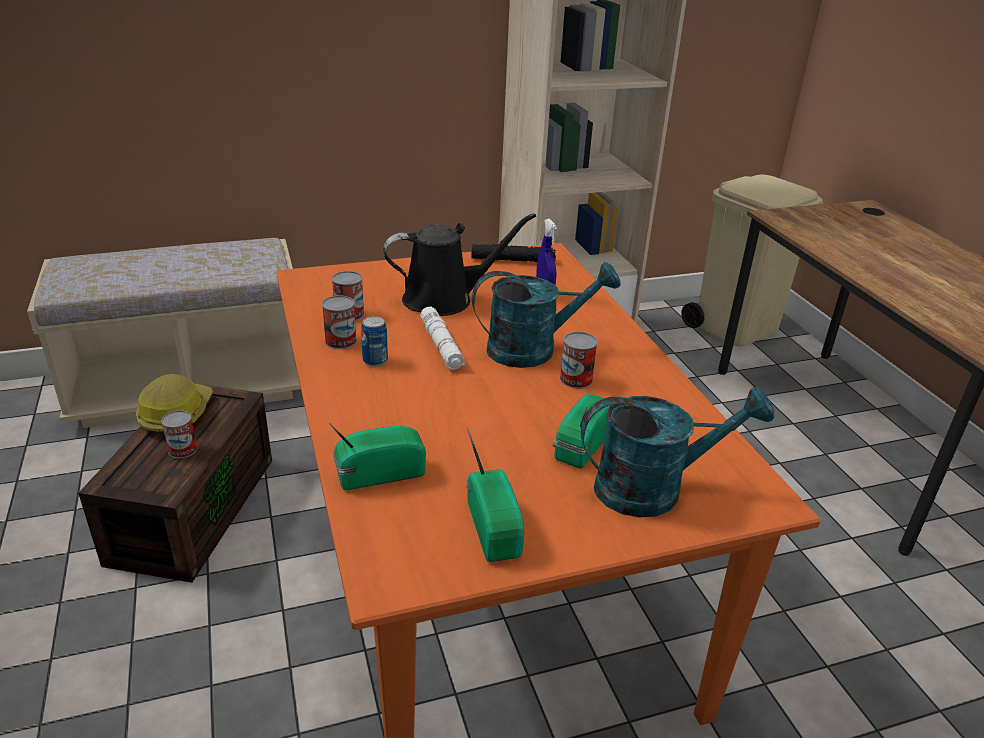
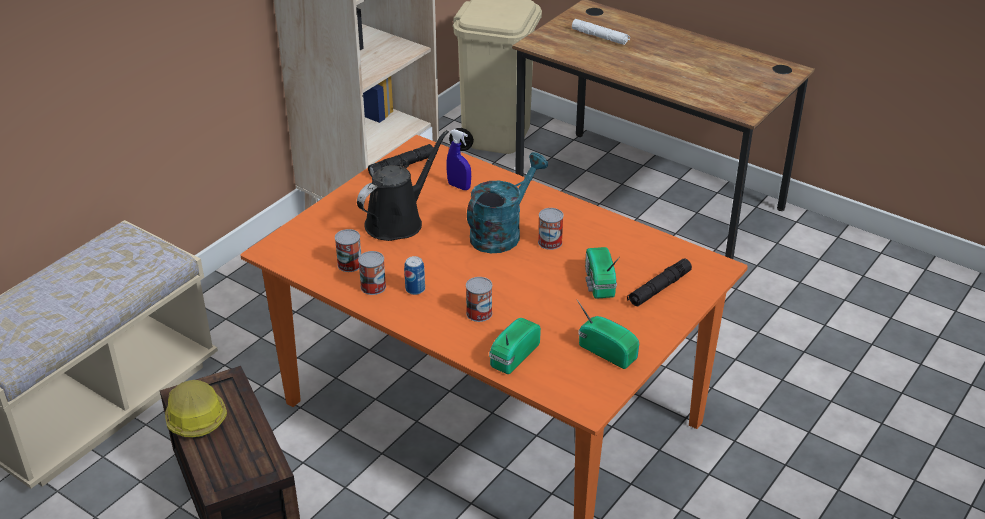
camera: 35 degrees left, 5 degrees up
(182, 449) = (240, 437): can -> can (479, 313)
(441, 346) = (442, 258): white flashlight -> white flashlight (600, 37)
(654, 488) = (659, 288): turquoise watering can -> black flashlight

